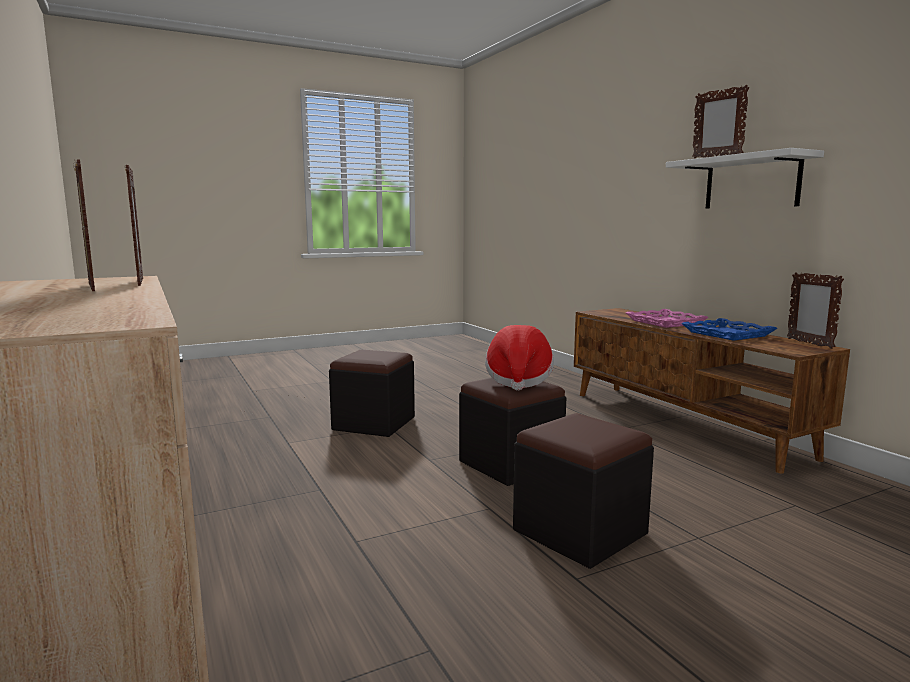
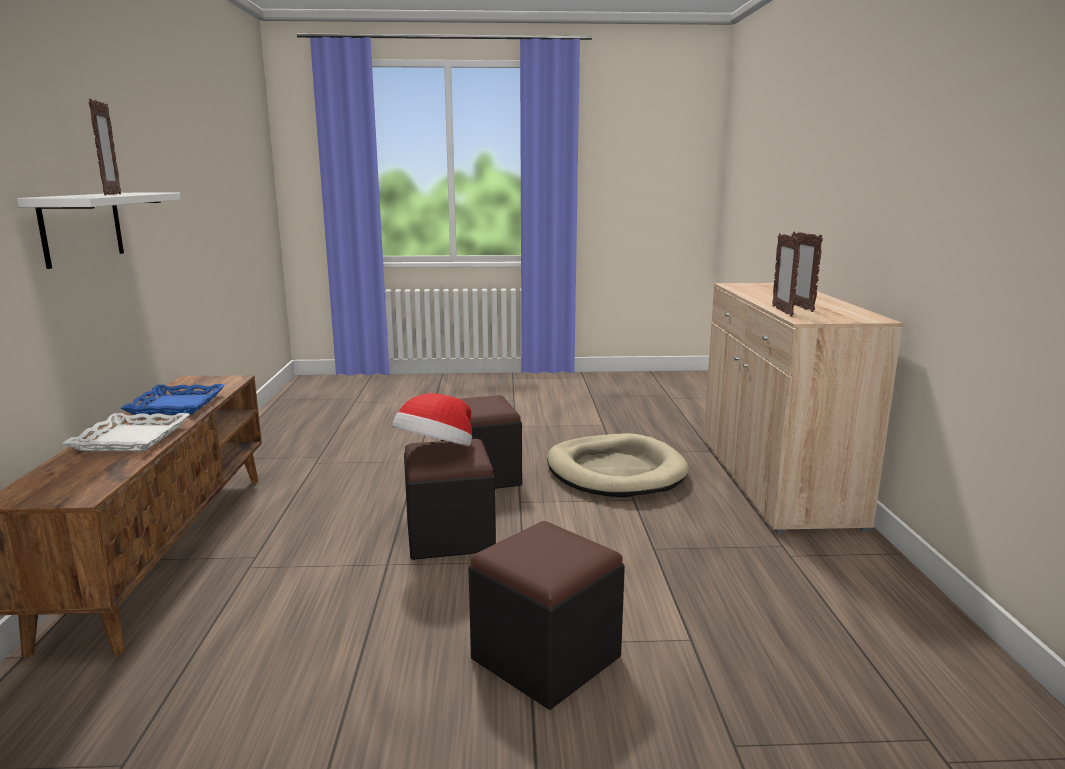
camera: 155 degrees left, 5 degrees up
(403, 590) = (615, 471): none -> beige dog bed
(664, 322) = (132, 439): pink tray -> white tray
(809, 343) = (178, 384): picture frame -> none

